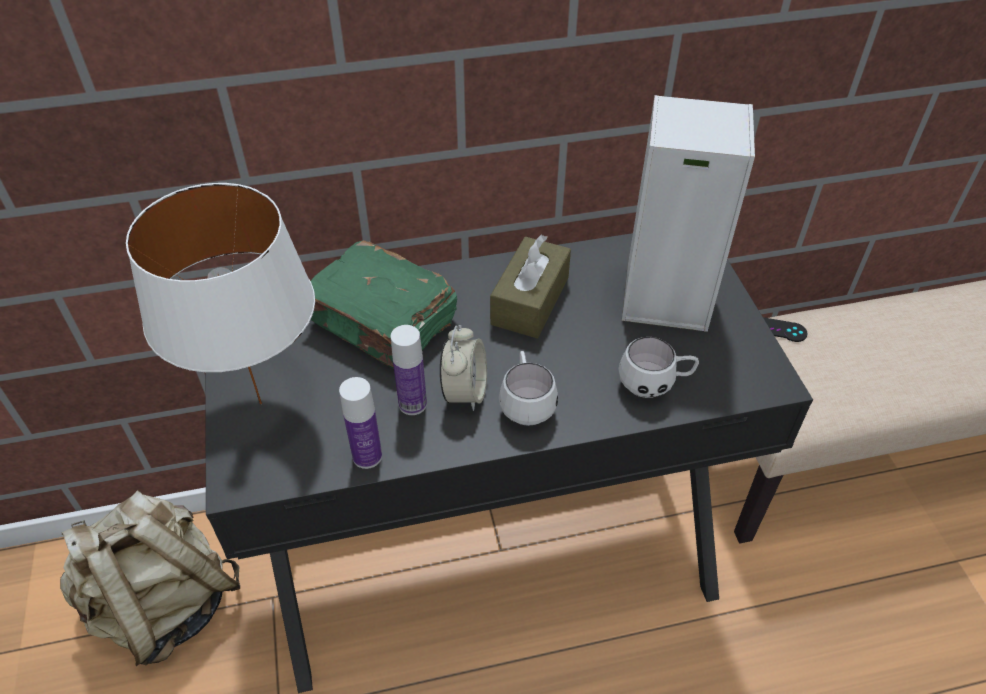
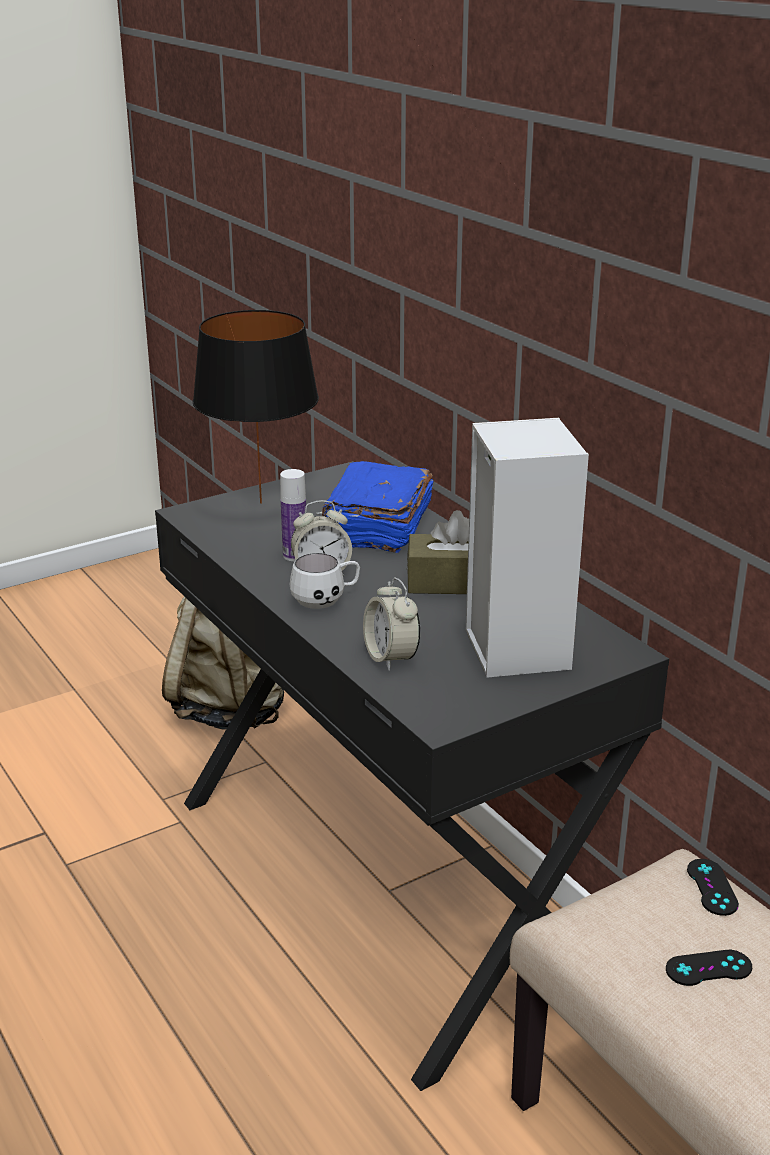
camera: 70 degrees right, 20 degrees down
(259, 402) = (261, 502): white table lamp -> black table lamp
(367, 456) = (232, 549): bottle -> none
(384, 323) = (376, 527): green book -> blue book
(655, 384) = (391, 657): white mug -> alarm clock
(857, 363) = (708, 968): none -> black game controller

